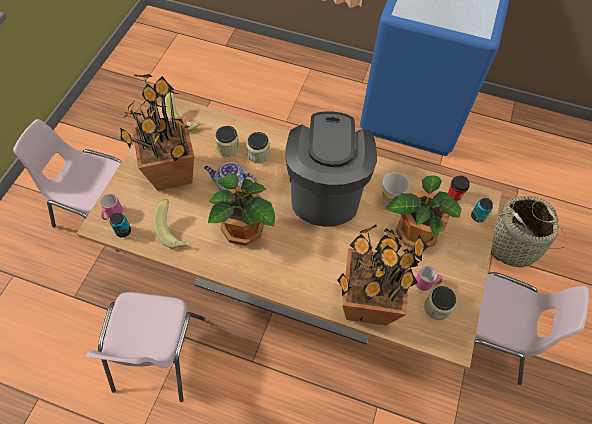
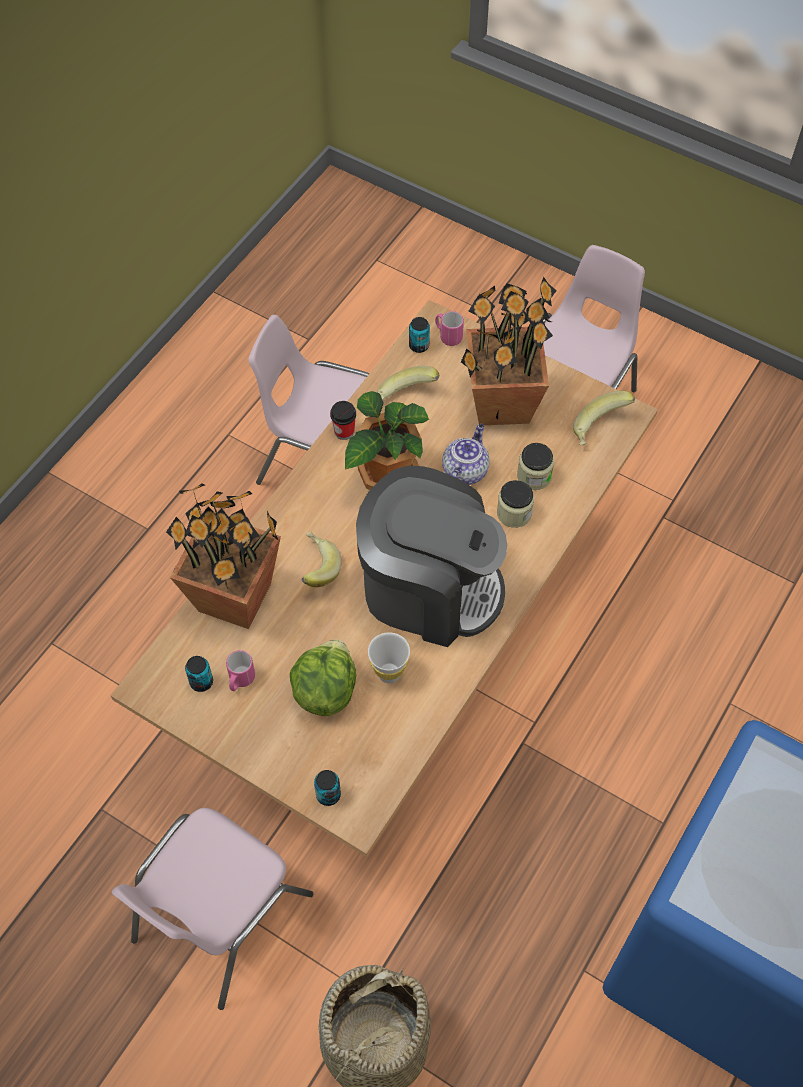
camera: 105 degrees right, 0 degrees up
(329, 258) = (315, 568): none -> banana
(414, 232) = (325, 690): potted plant -> lettuce
(437, 308) = (201, 682): jar -> can
(454, 196) = (375, 772): cup -> cup (344, 431)

